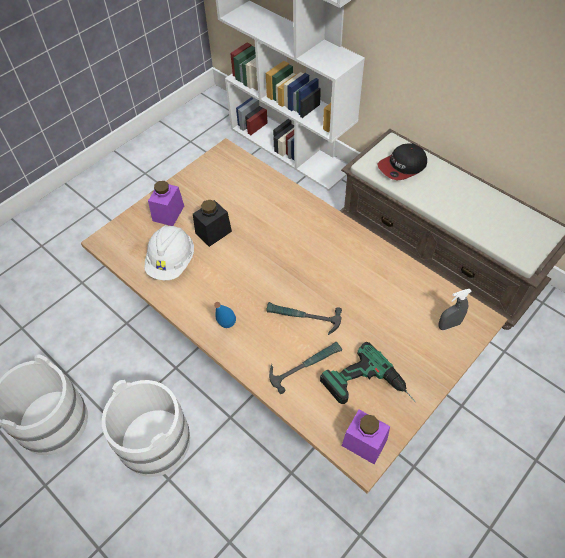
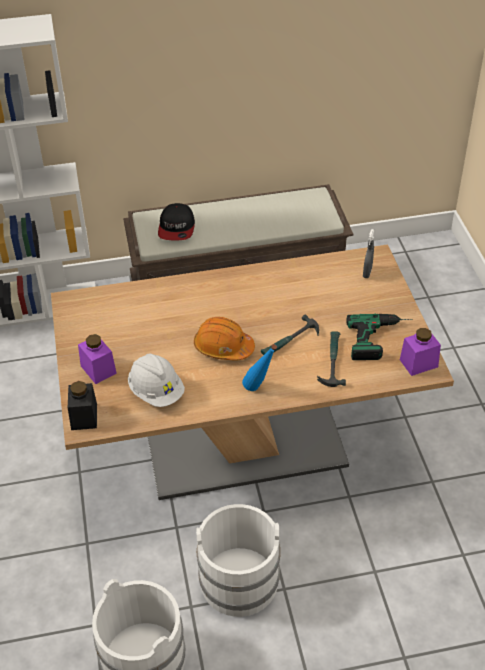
camera: 55 degrees left, 10 degrees down
(213, 232) = (152, 351): black jar -> black jar (84, 417)
(255, 275) = (223, 347): none -> orange hard hat

